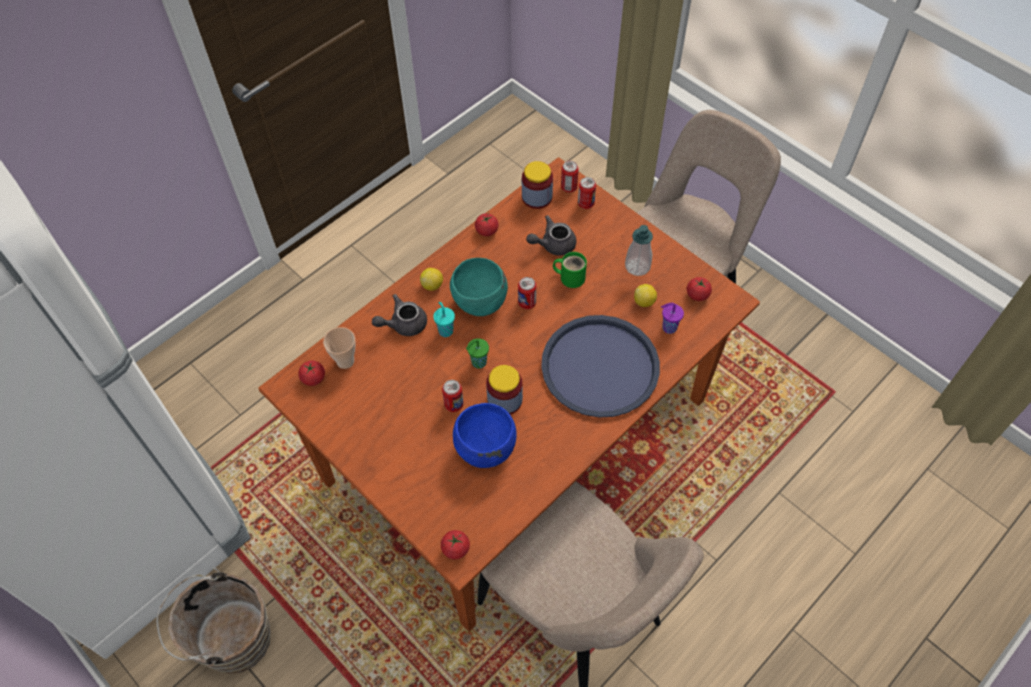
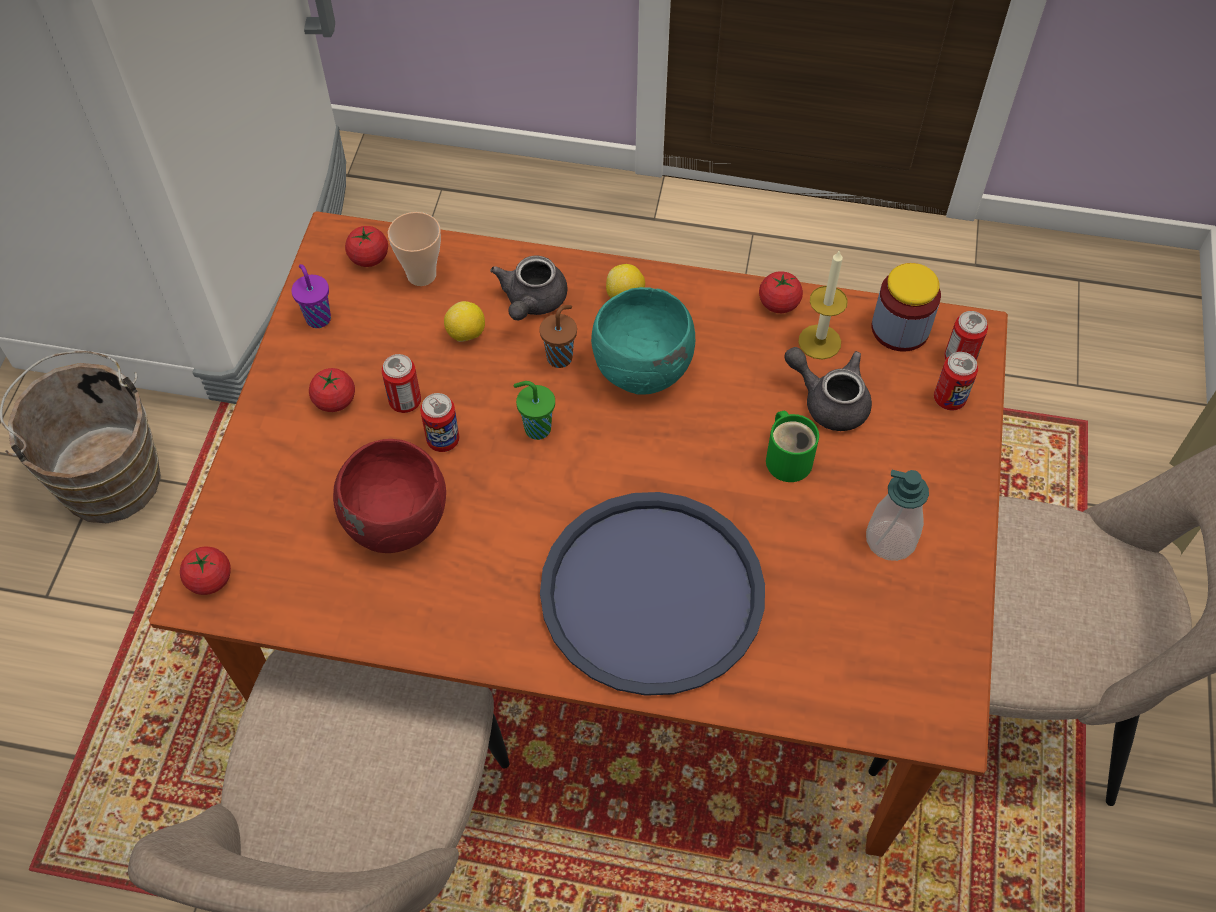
camera: 55 degrees right, 0 degrees up
(403, 324) = (531, 302): grey teapot -> grey teapot turned 105 degrees counterclockwise
(445, 330) = (560, 357): turquoise cup -> brown cup
(485, 449) = (395, 522): blue bowl -> red bowl
(505, 400) = (497, 499): jar -> none
(520, 229) = (819, 342): none -> candle
(527, 303) = (691, 428): can -> can (405, 401)
(644, 302) = (828, 588): lemon -> lemon (466, 334)
(668, 327) = (807, 652): purple cup -> purple cup (317, 317)
(697, 295) = (911, 661): tomato -> tomato (335, 400)

